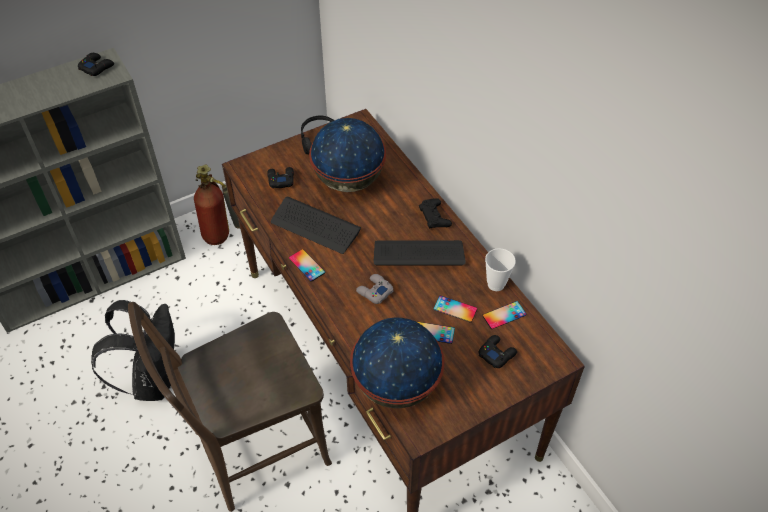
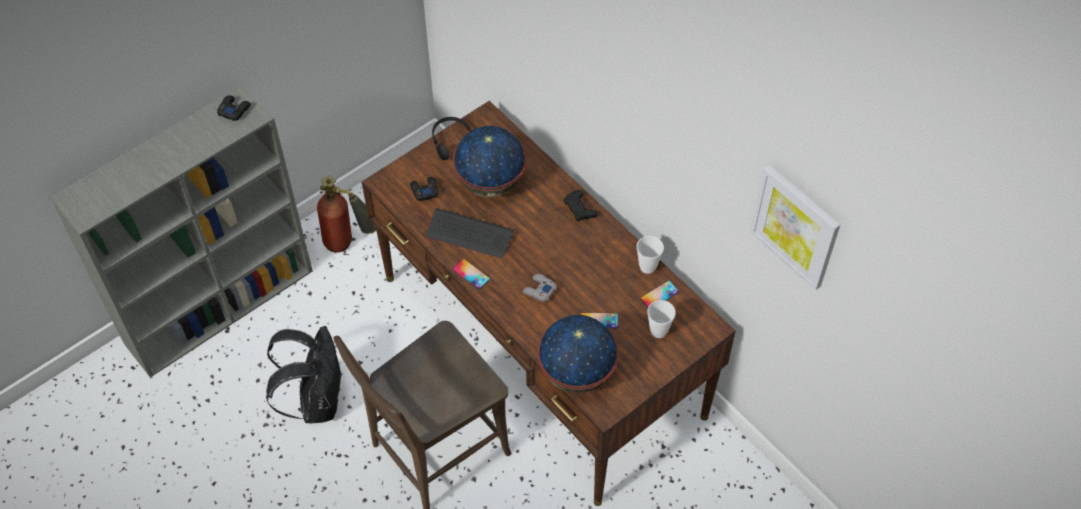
camera: 10 degrees left, 5 degrees up
(418, 254) = (572, 248): keyboard -> none
(455, 309) = (615, 296): phone -> none
(496, 353) = (658, 331): black game controller -> cup
(681, 231) = (795, 226): none -> picture

